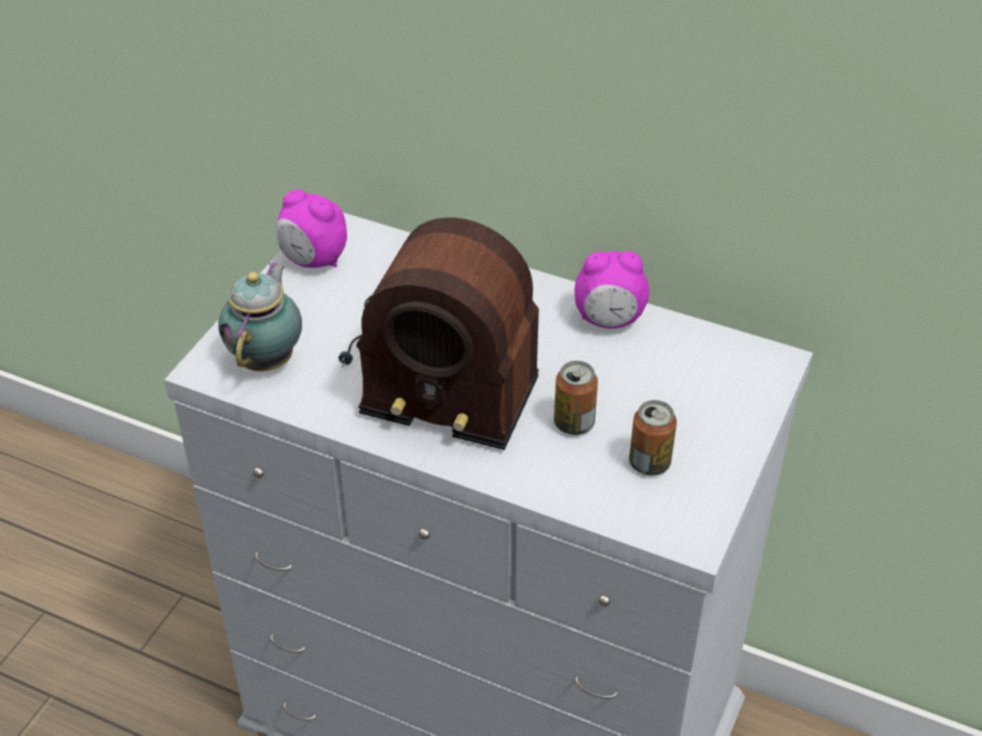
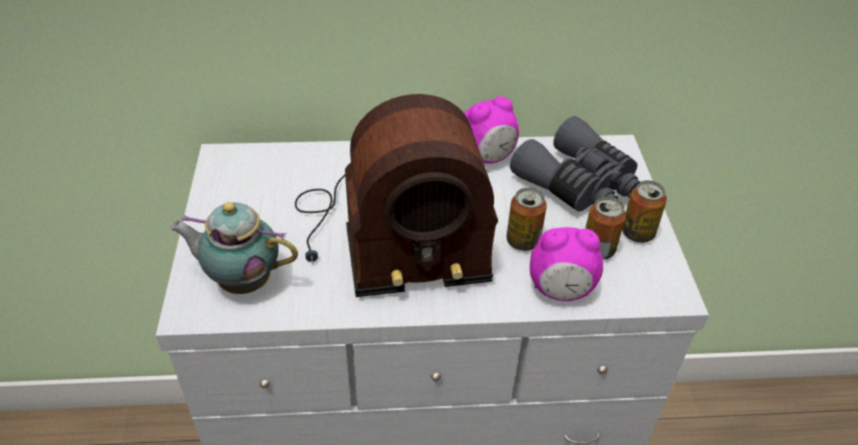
camera: 30 degrees left, 0 degrees up
(268, 358) = (241, 281): teapot -> teapot turned 60 degrees counterclockwise
(313, 261) = (226, 188): alarm clock -> alarm clock (560, 290)
(691, 385) = (578, 183): none -> grey binoculars
(712, 463) = (637, 233): none -> can

